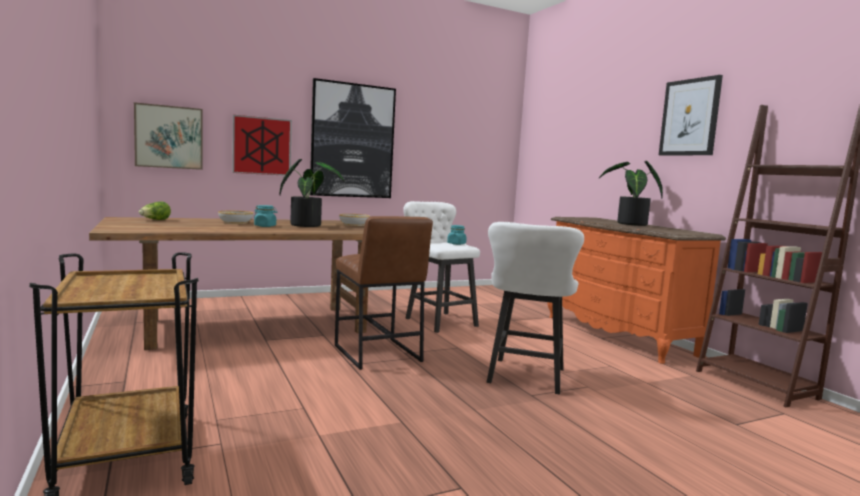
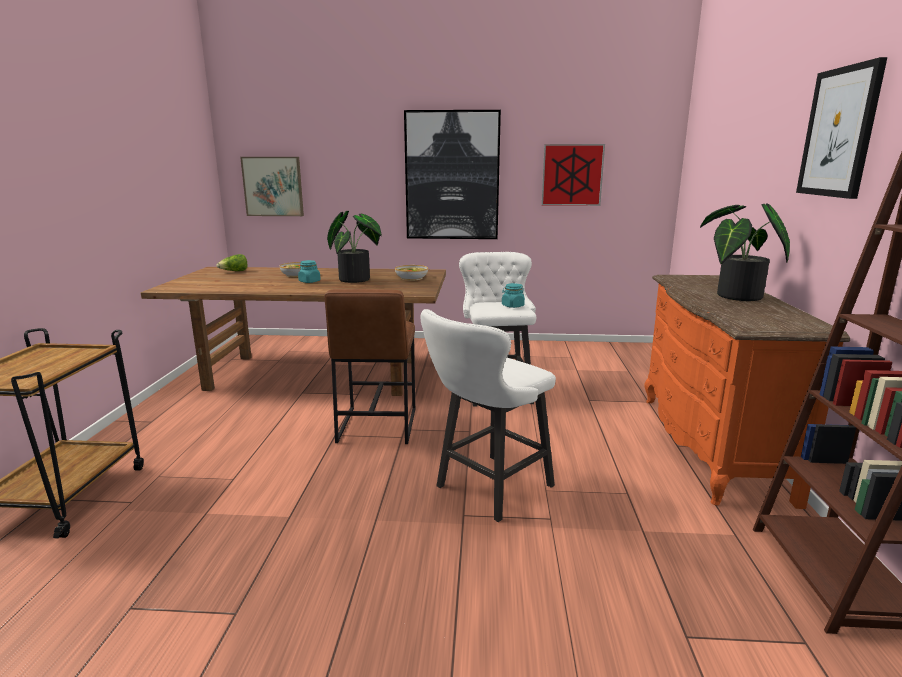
camera: 30 degrees right, 10 degrees up
(262, 146) = (356, 189): picture -> picture (572, 175)

